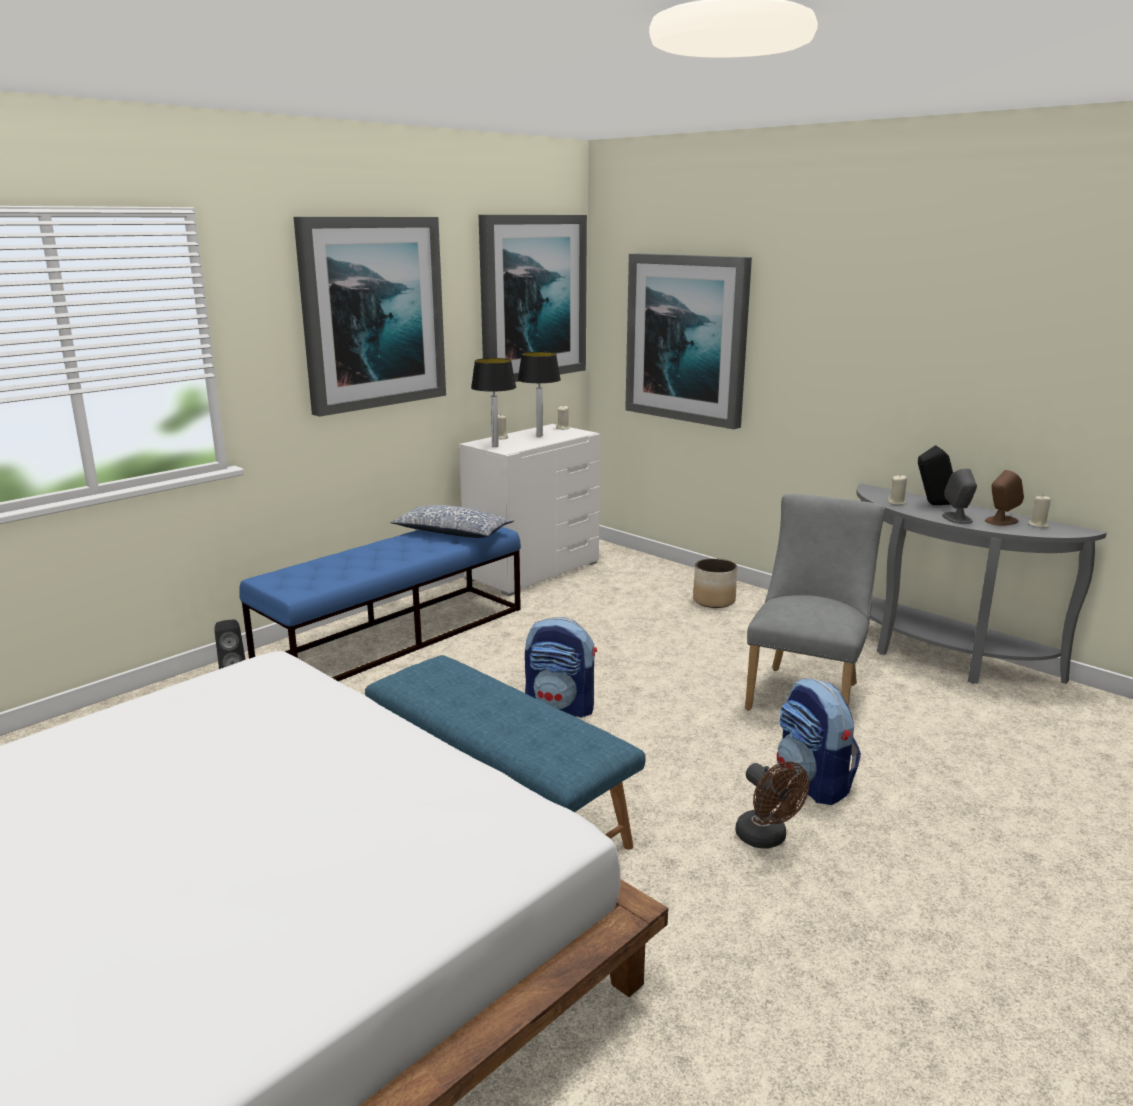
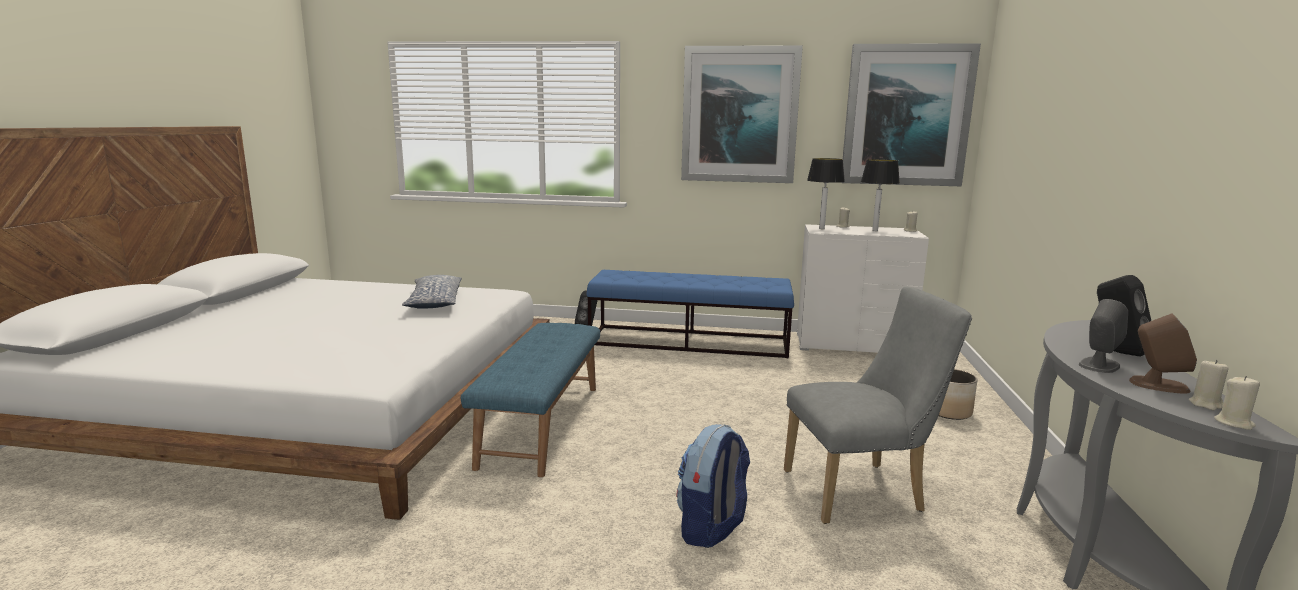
camera: 55 degrees right, 5 degrees down
(452, 533) = (749, 282): pillow -> pillow (434, 302)
(561, 706) = (682, 407): backpack -> none
(687, 338) = (1020, 155): picture -> none
(766, 839) = (605, 525): brown fan -> none
(897, 503) = (1073, 338): beige candle -> beige candle (1234, 423)

